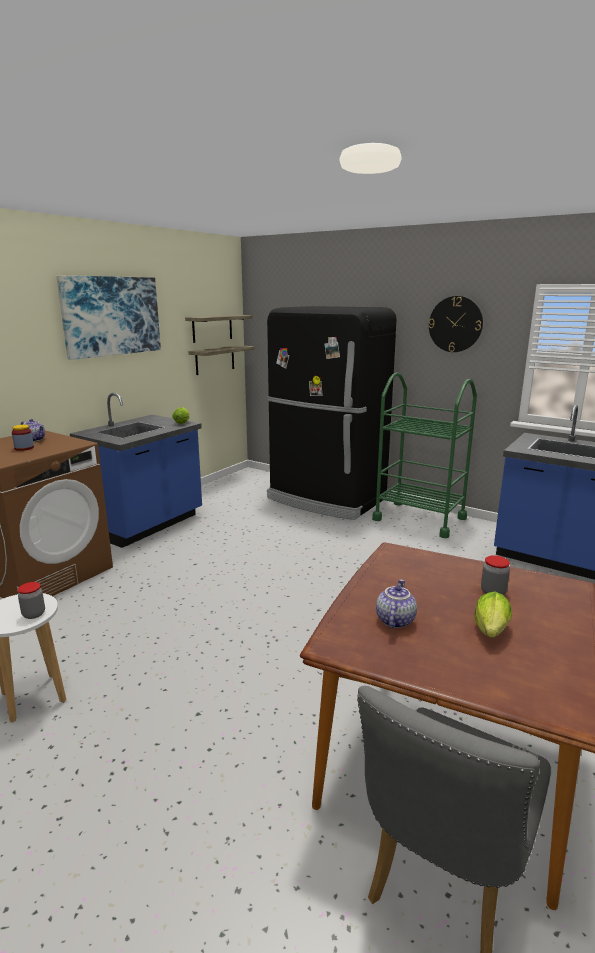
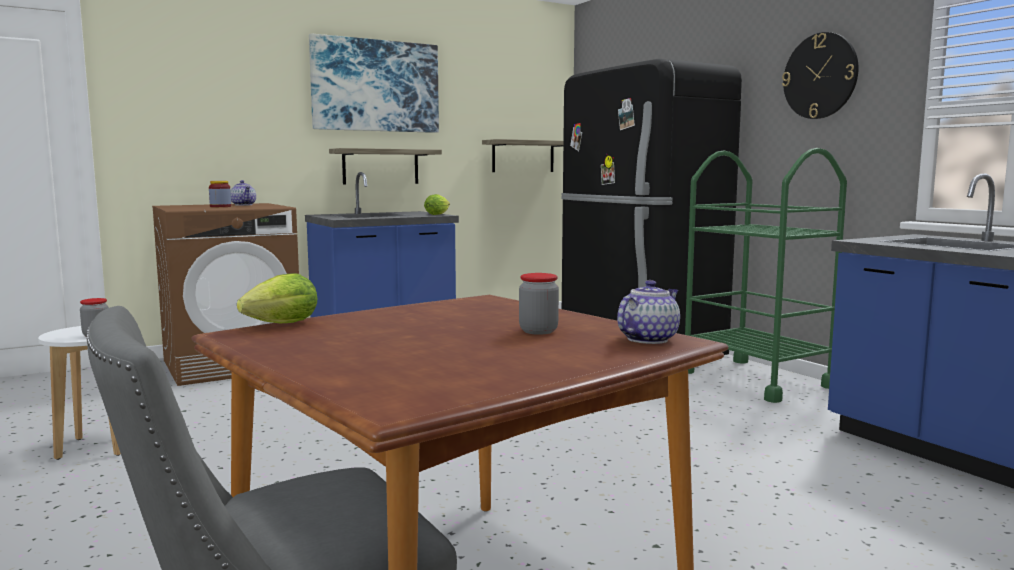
camera: 25 degrees right, 10 degrees down
(212, 328) = (521, 115): shelf -> shelf (380, 166)
(394, 620) = (351, 331): teapot -> teapot (647, 339)
(490, 632) = (450, 350): lettuce -> lettuce (278, 325)

